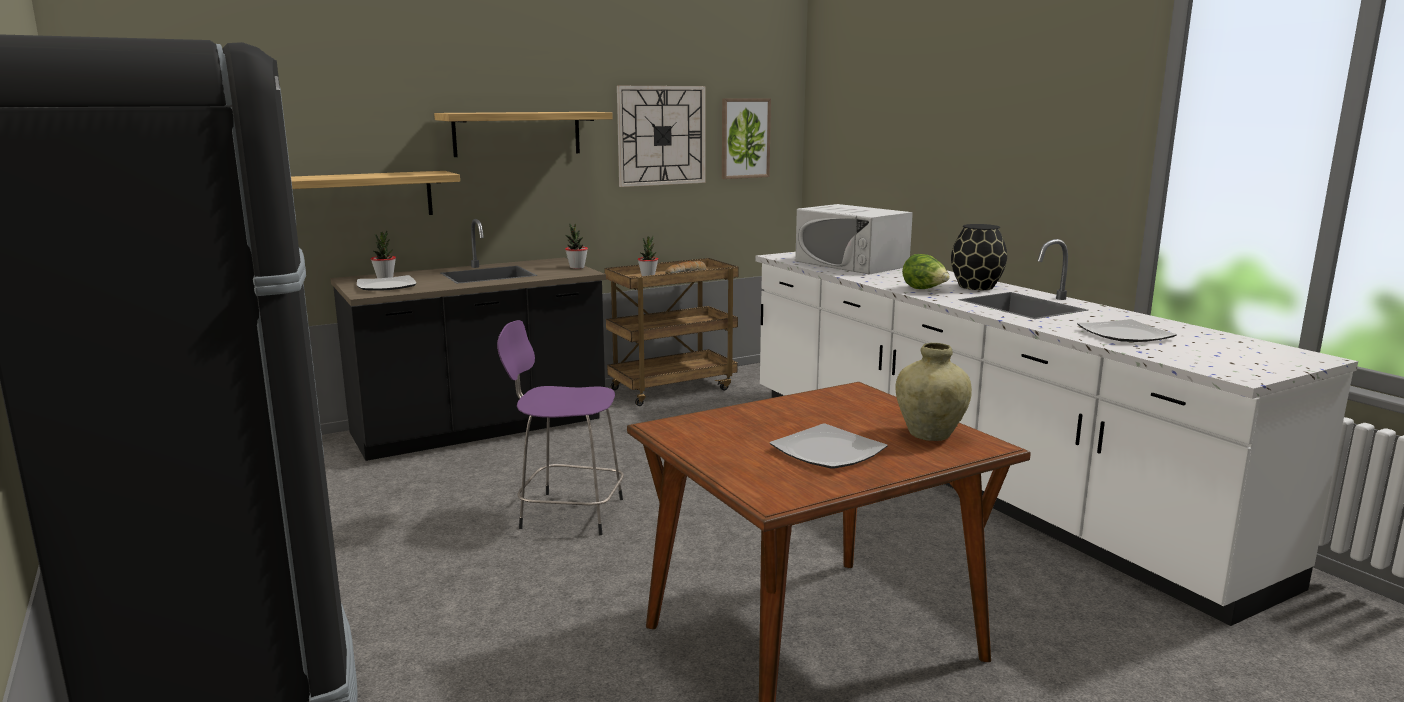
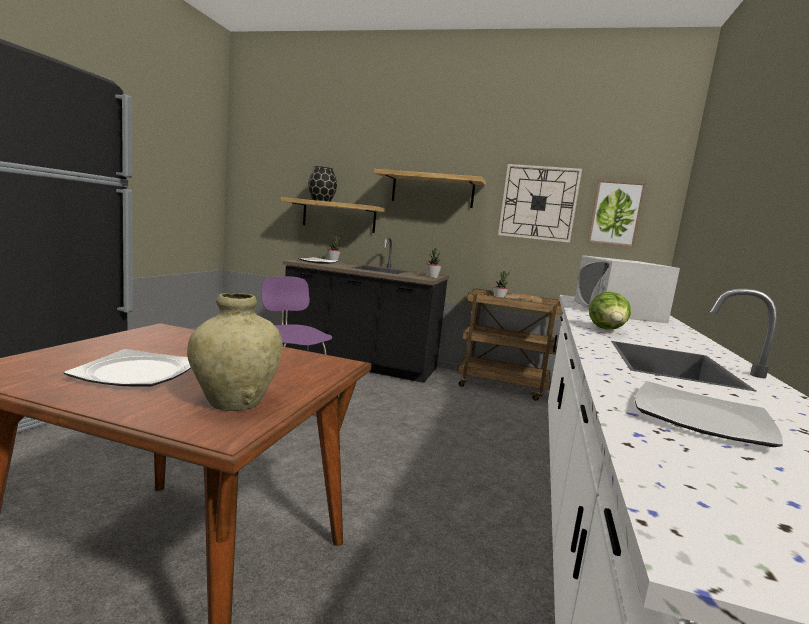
camera: 45 degrees right, 5 degrees down
(976, 286) = (679, 343): black vase -> black vase (321, 201)

